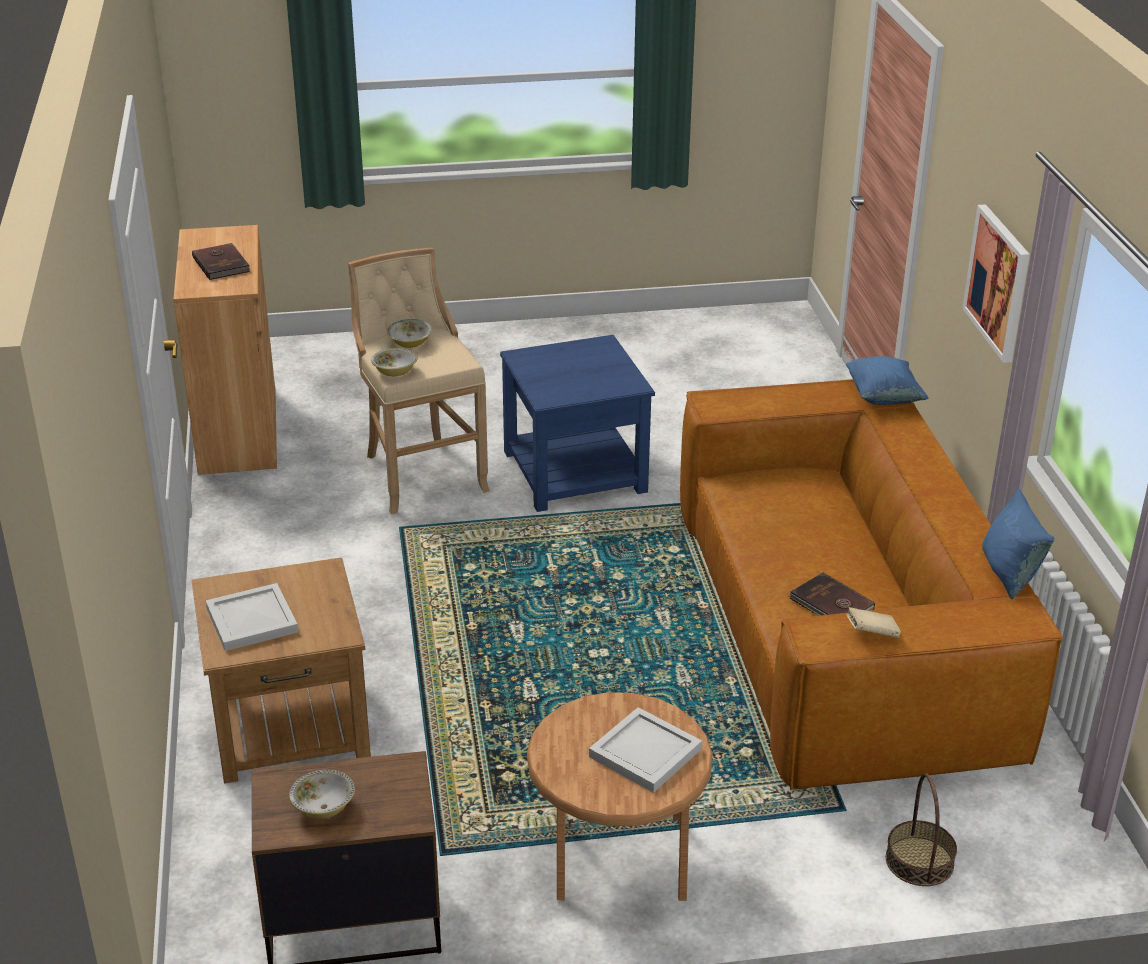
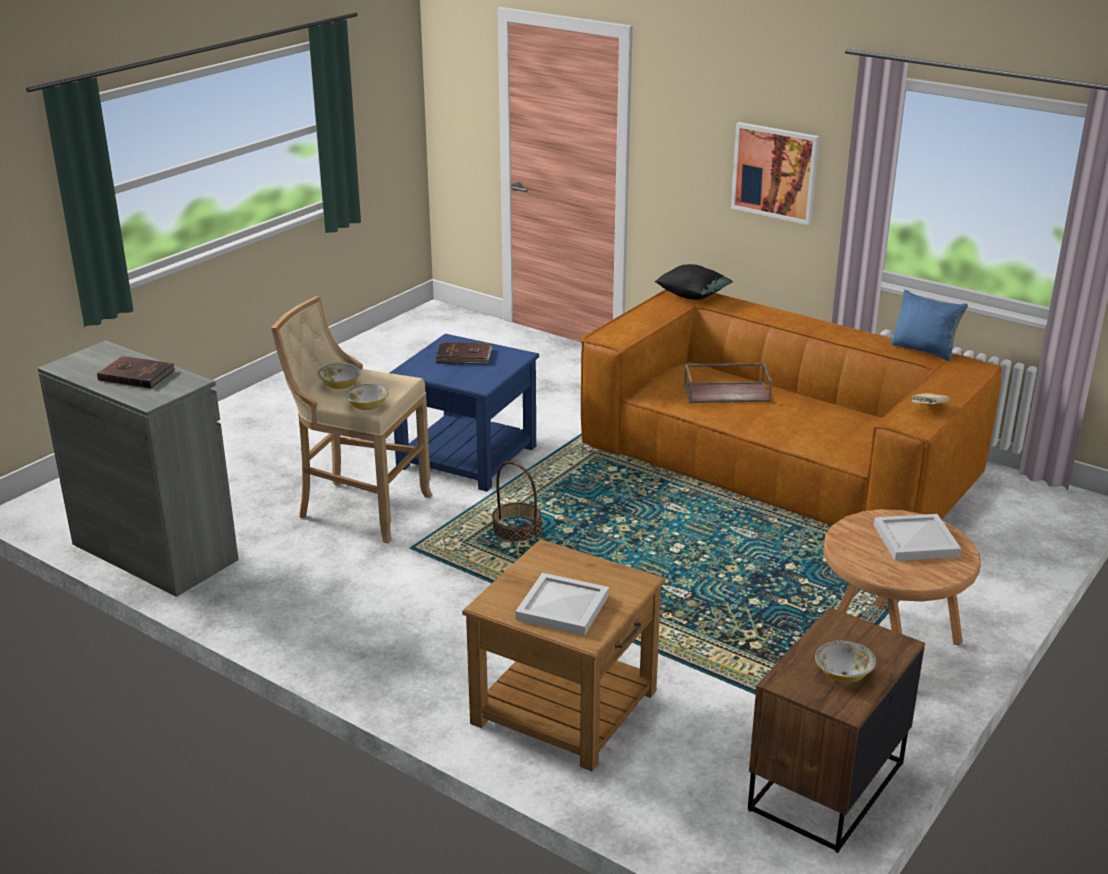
camera: 45 degrees left, 5 degrees down
(238, 431) = (154, 552): brown cabinet -> grey cabinet
(798, 520) = (727, 392): none -> brown tray
(831, 605) = (828, 425): brown book -> brown book (464, 356)
(883, 397) = (692, 295): blue pillow -> black pillow
(919, 861) = (1015, 551): basket -> basket (516, 529)

